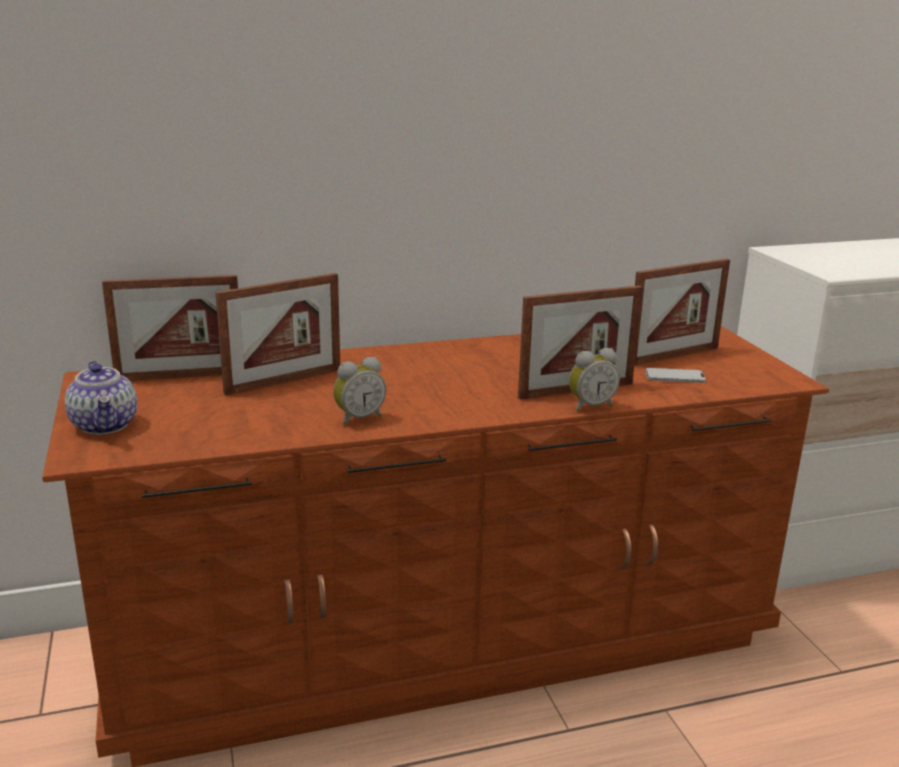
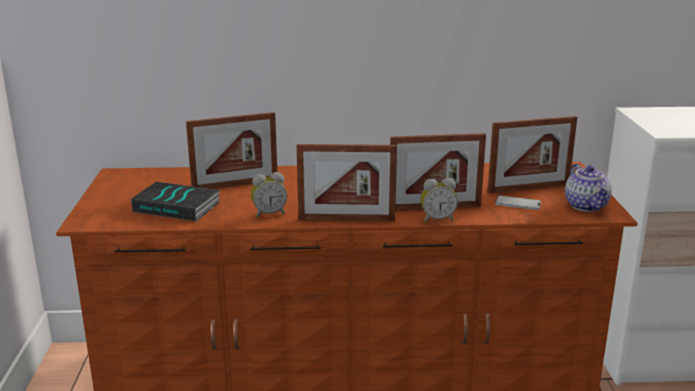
camera: 15 degrees right, 0 degrees up
(105, 425) = (108, 204): teapot -> teapot (586, 206)
(180, 376) = (170, 176): picture frame -> picture frame (346, 219)
(218, 420) = (178, 207): none -> book

